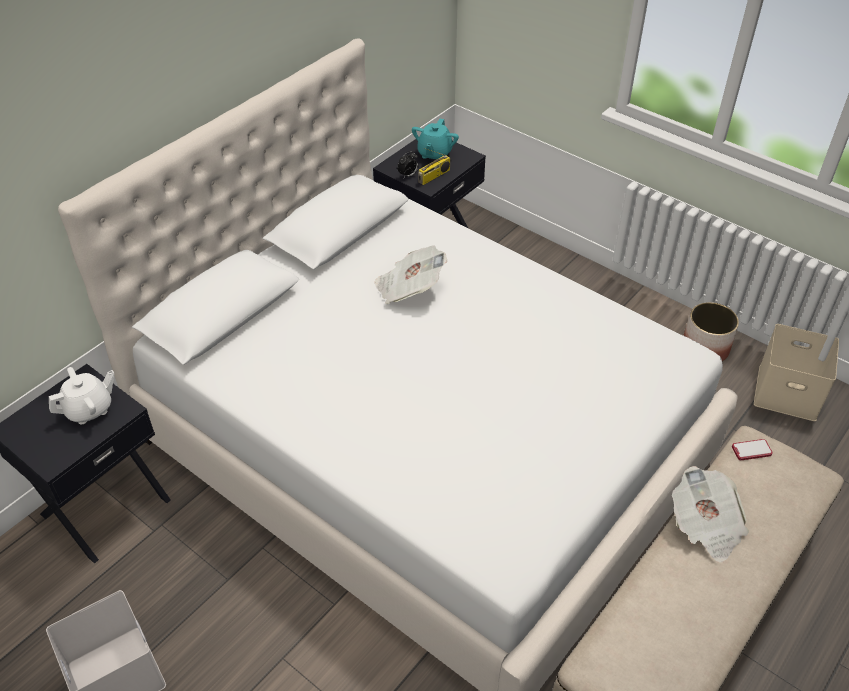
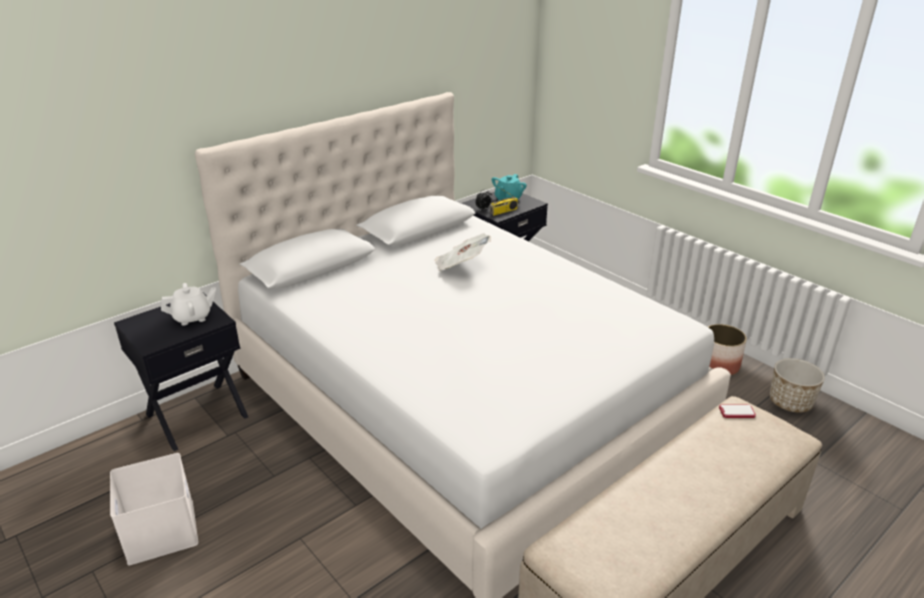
camera: 10 degrees right, 15 degrees down
(705, 526) = (684, 460): newspaper -> none
(788, 391) = (790, 402): beige storage box -> planter

